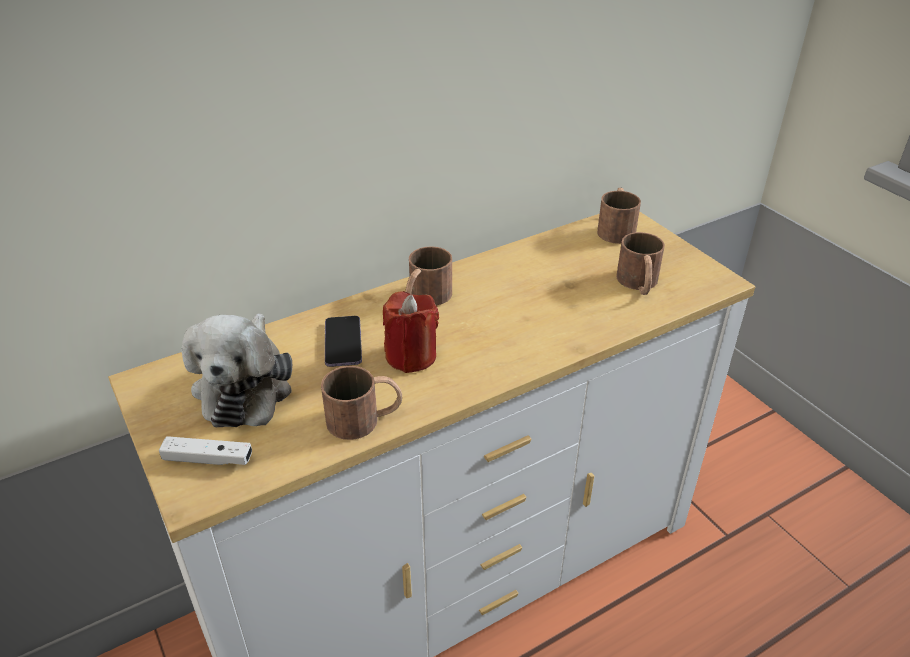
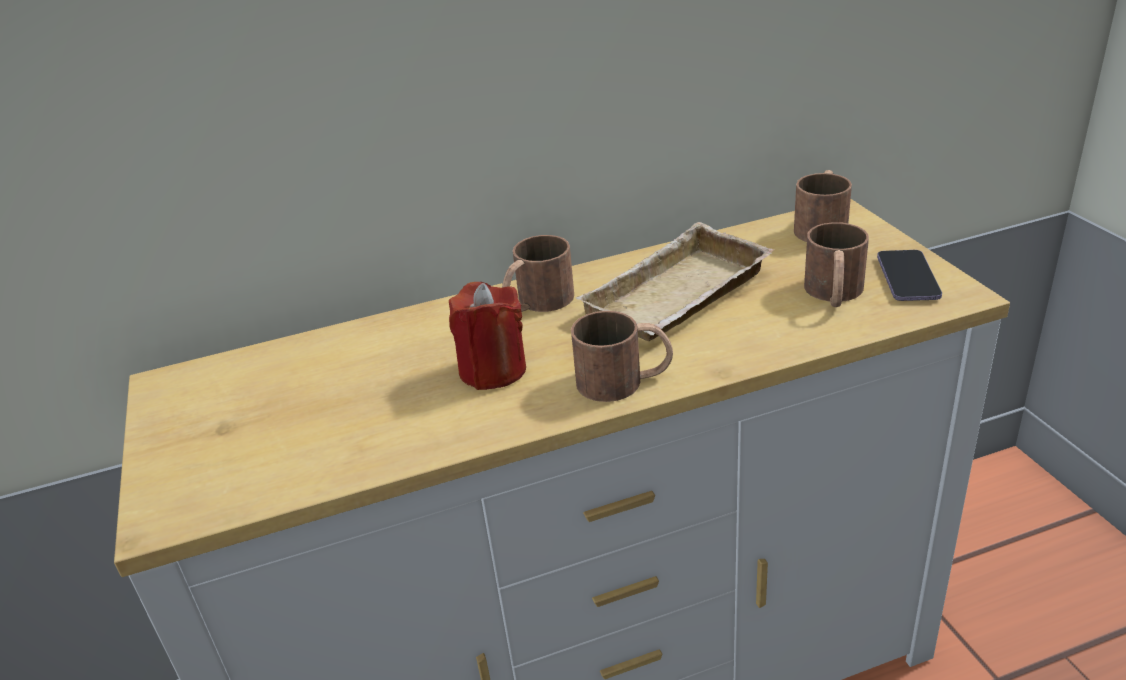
camera: 15 degrees right, 5 degrees down
(208, 459) = (196, 477): white game controller -> none
(245, 386) = (276, 395): plush toy -> none
(343, 343) = (414, 350): phone -> phone (907, 278)
(365, 418) = (405, 442): brown mug -> brown mug (625, 380)
(531, 291) = (680, 299): none -> beige tray

